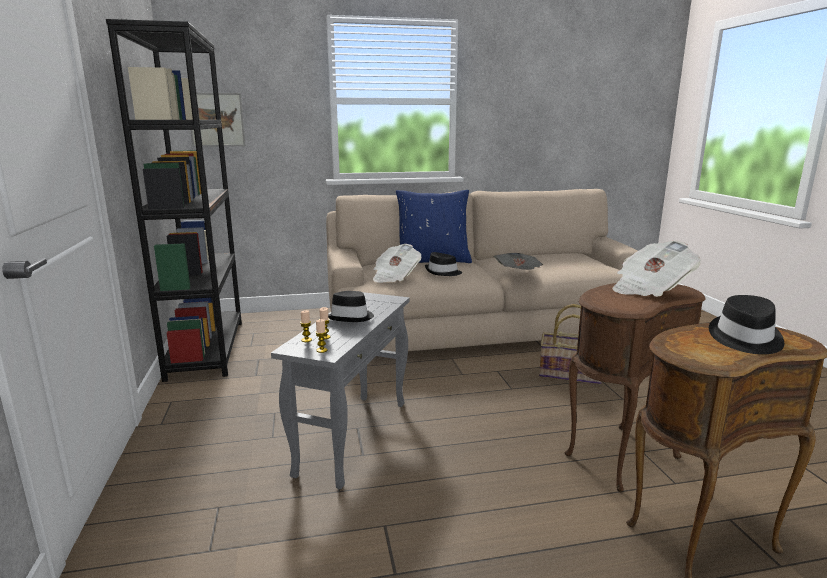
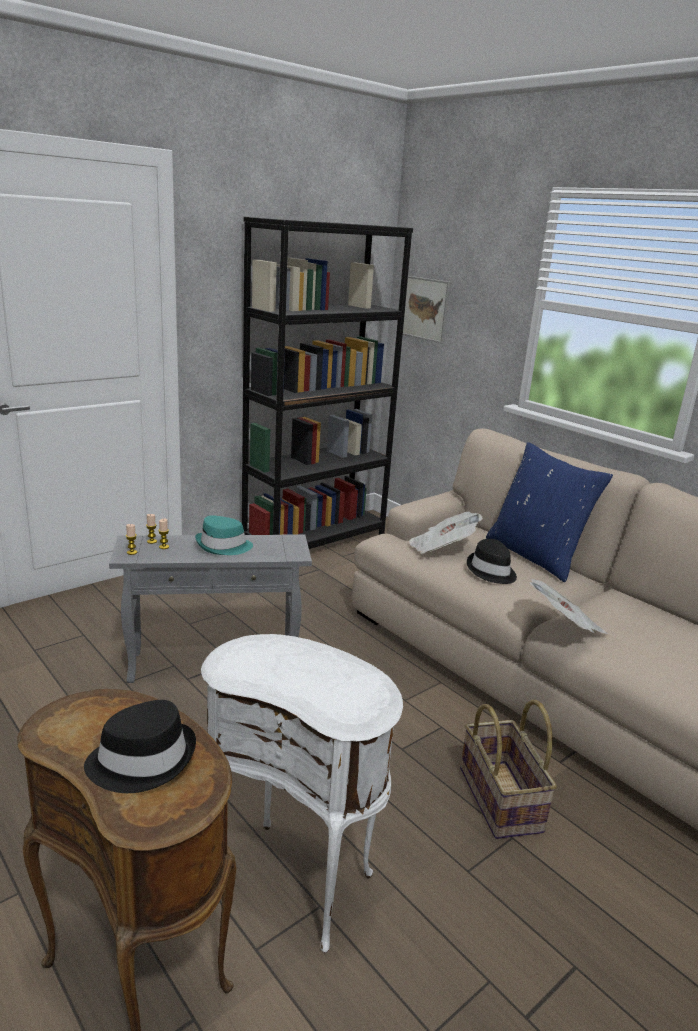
camera: 60 degrees right, 5 degrees up
(351, 317) = (223, 546): black hat -> turquoise hat
(618, 455) = (295, 878): brown side table -> white side table
(650, 289) = (336, 683): newspaper -> none

